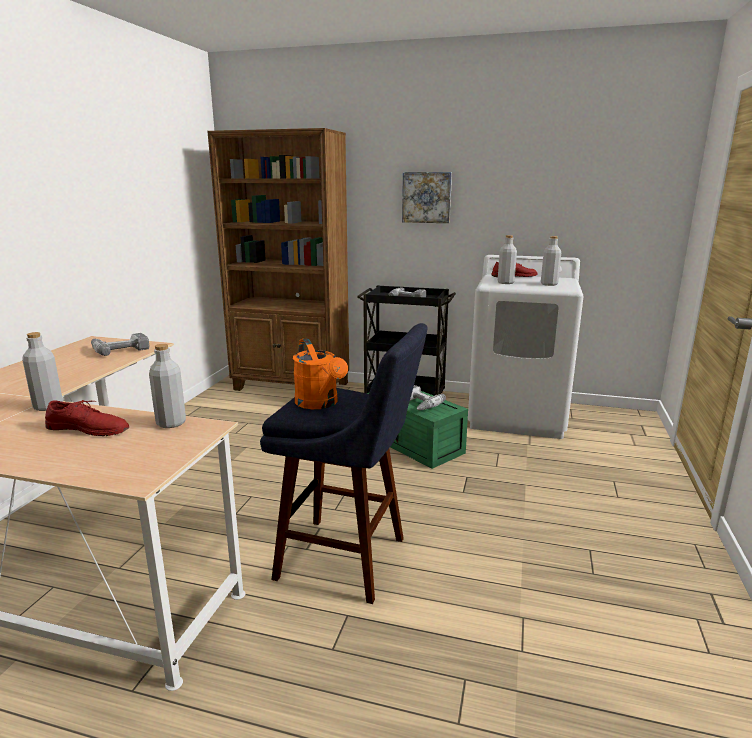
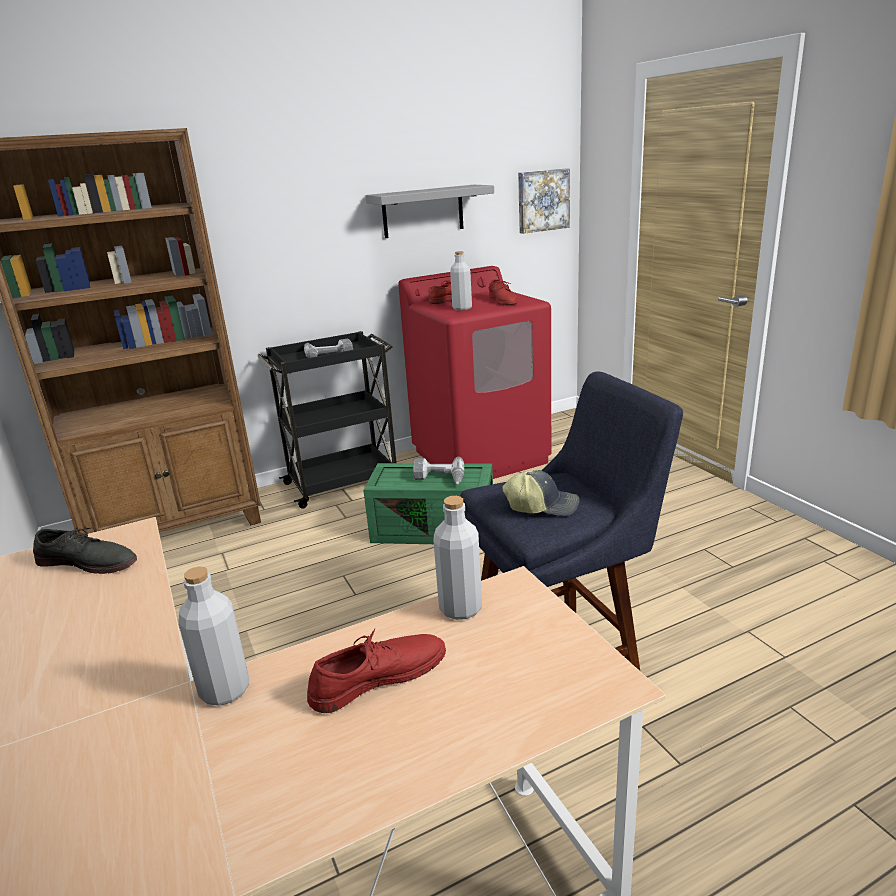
camera: 40 degrees left, 5 degrees up
(119, 349) = (88, 561): power drill -> grey shoe
(320, 404) = (542, 505): orange watering can -> cap
(427, 197) = (311, 216): picture -> picture (542, 200)
(518, 416) = (481, 456): white washing machine -> red washing machine
(519, 203) = (423, 211): none -> grey shelf
(549, 284) = (503, 300): grey bottle -> red shoe

